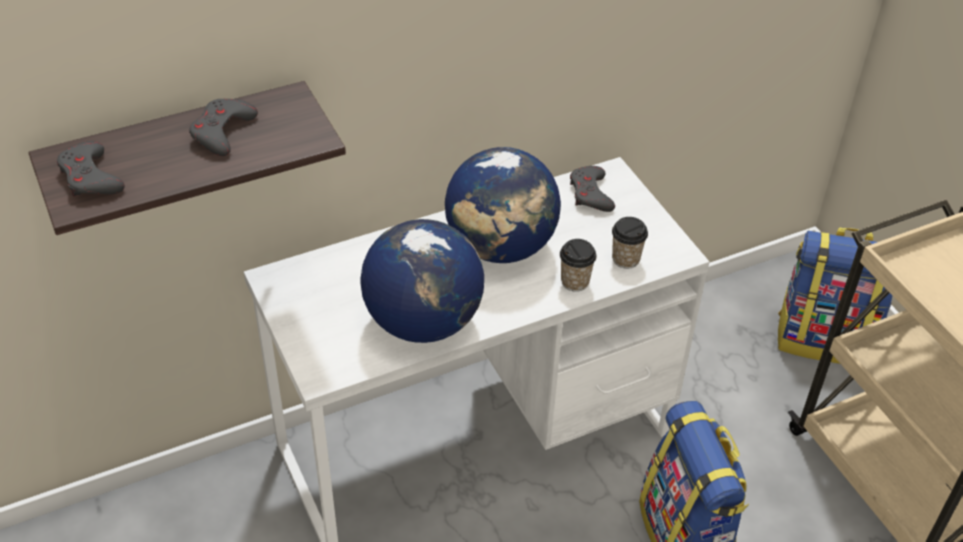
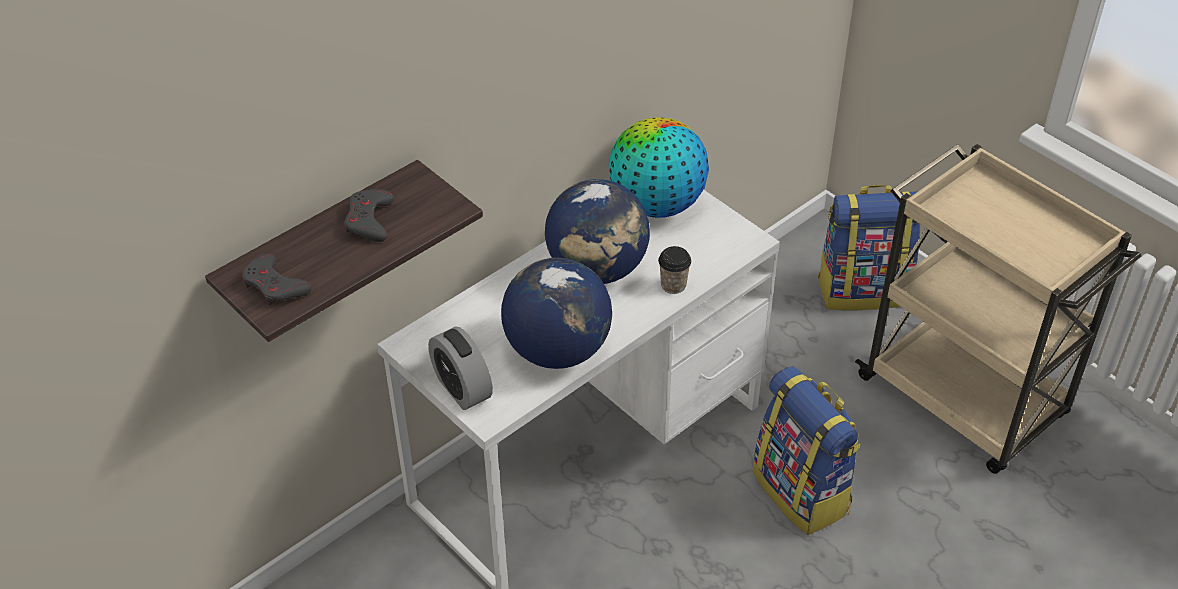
camera: 15 degrees left, 0 degrees up
(307, 338) = (462, 388): none -> alarm clock
(590, 194) = (656, 204): grey game controller -> globe
(625, 259) = (709, 255): cup -> none

